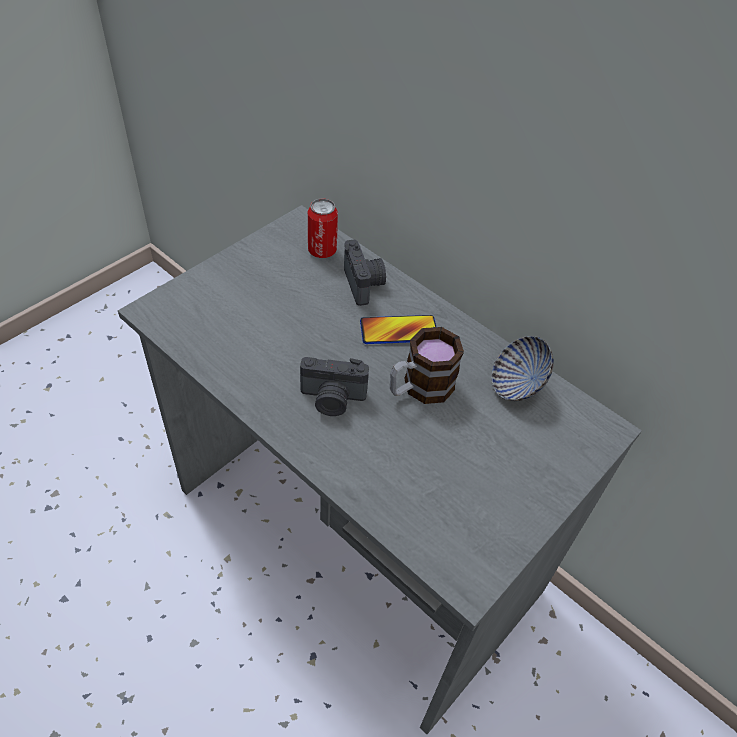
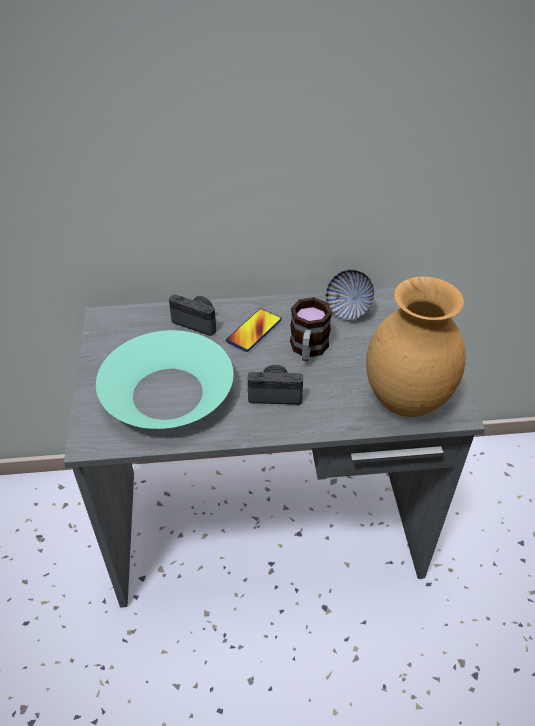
camera: 45 degrees left, 5 degrees down
(255, 322) = (167, 392): none -> turquoise bowl
(322, 251) = (143, 323): can -> none
(332, 399) = (275, 393): camera -> camera turned 135 degrees counterclockwise
(432, 518) = (404, 402): none -> brown vase

